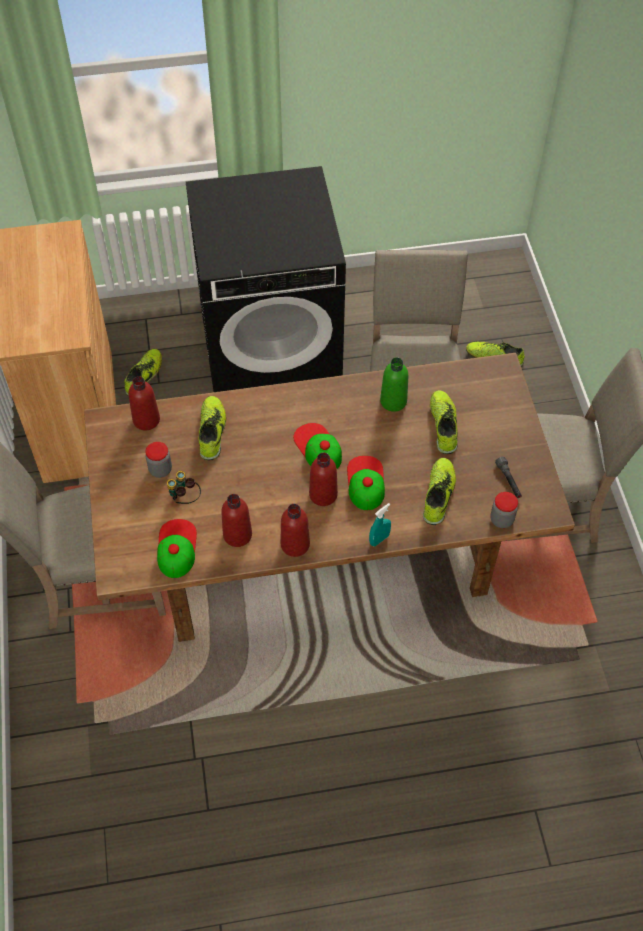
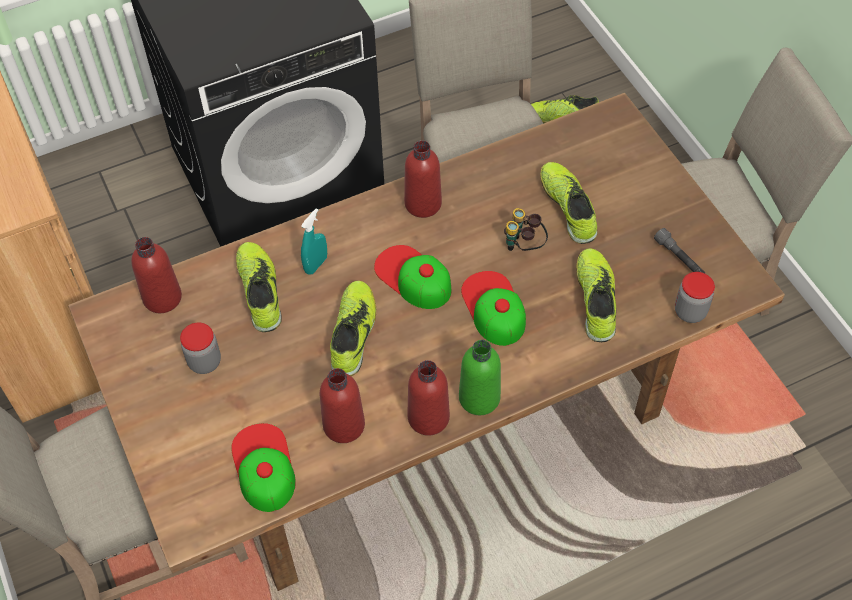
camera: 15 degrees left, 0 degrees up
(144, 376) = (120, 246): shoe -> shoe (353, 333)
(184, 499) = (252, 394): binoculars -> binoculars (524, 247)
(323, 494) = (442, 339): red bottle -> red bottle (423, 204)
(379, 539) = (540, 380): turquoise spray bottle -> turquoise spray bottle (316, 265)
(393, 401) = (491, 191): green bottle -> green bottle (479, 398)

